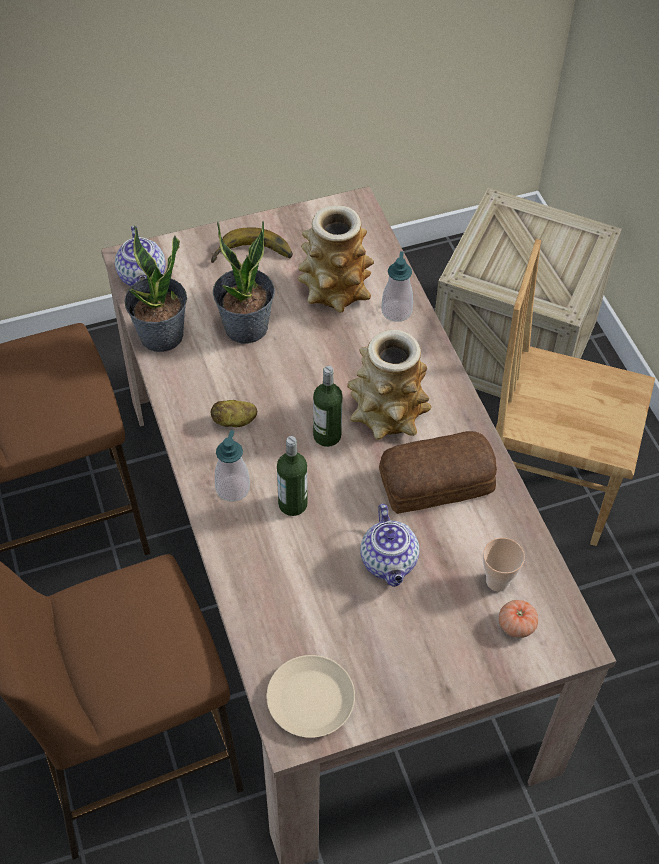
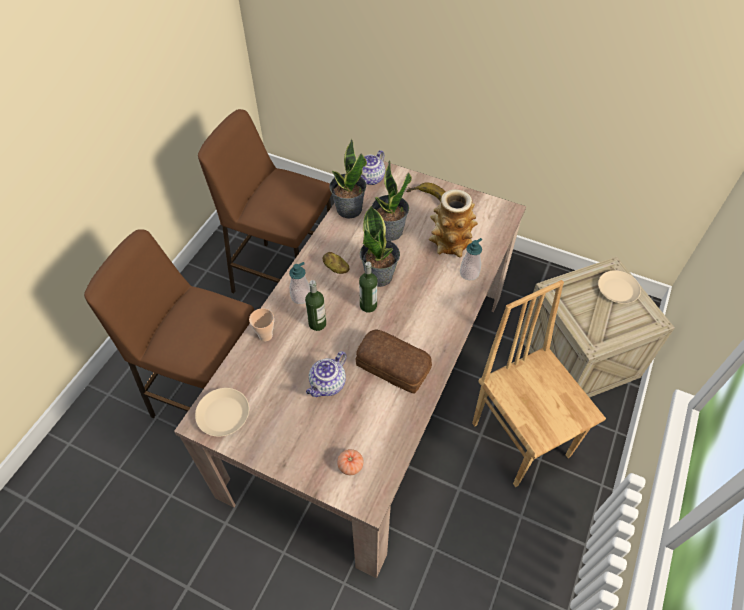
camera: 45 degrees right, 0 degrees up
(298, 390) = (379, 276): none -> potted plant
(387, 414) = (407, 317): vase -> none
(497, 581) = (366, 437): cup -> cup (265, 335)
(528, 226) = (618, 290): none -> beige plate

